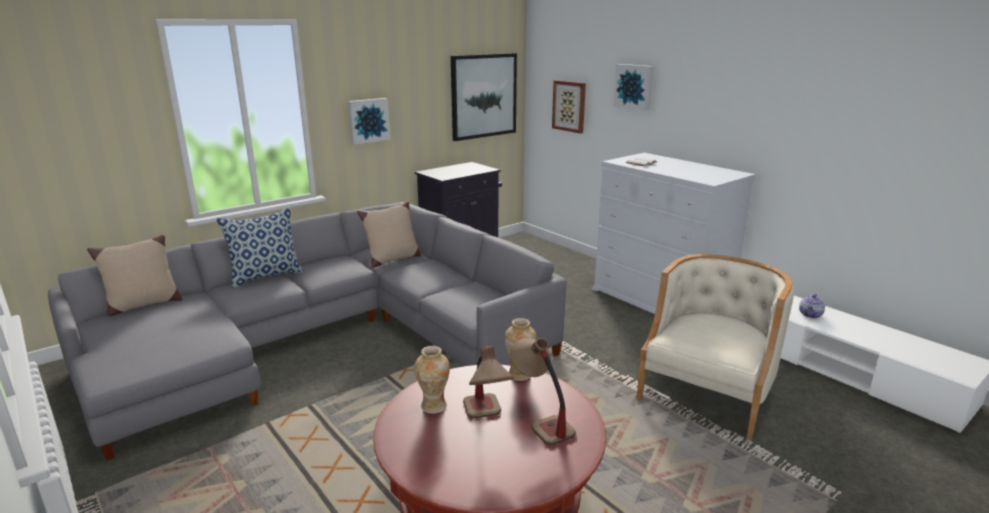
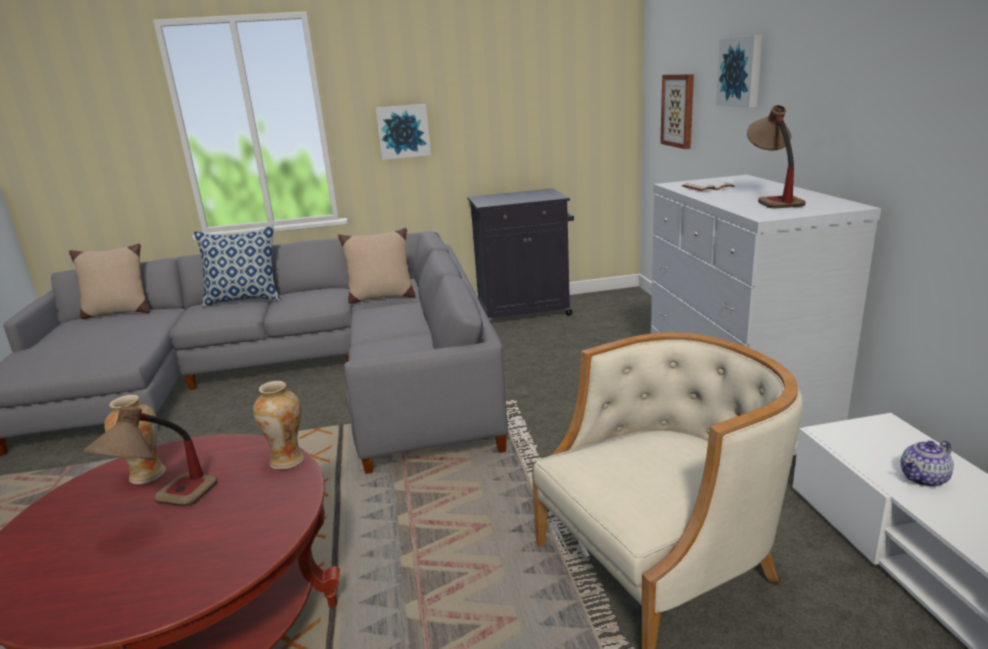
camera: 30 degrees right, 0 degrees up
(484, 96) = (572, 101): picture -> none
(540, 420) = (218, 529): table lamp -> table lamp (771, 200)

